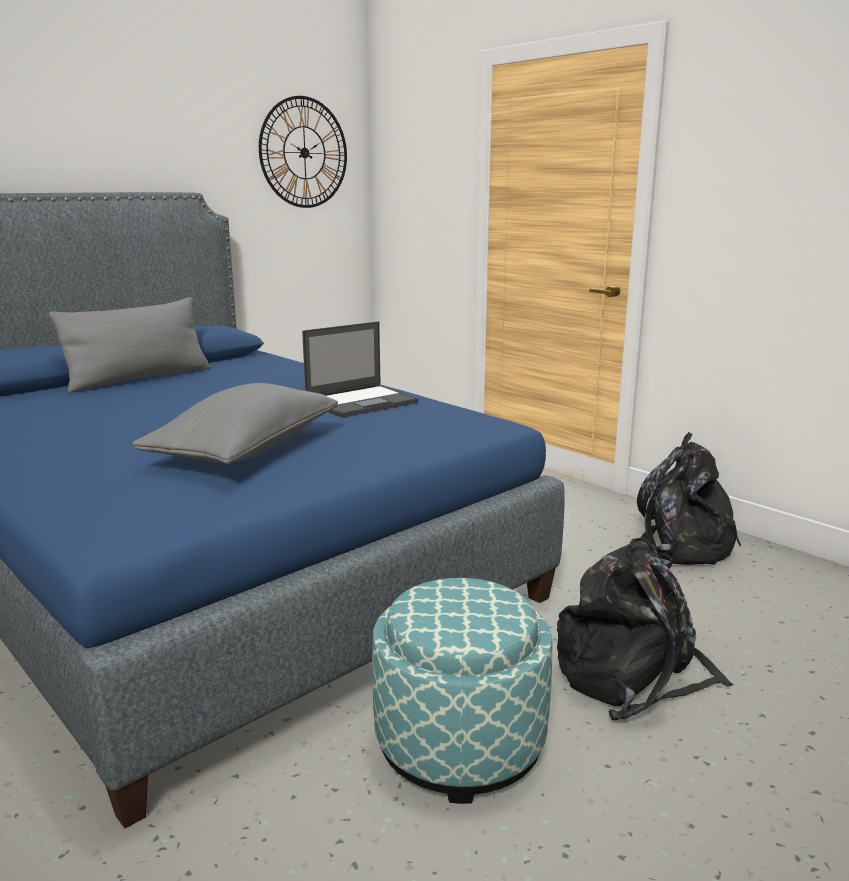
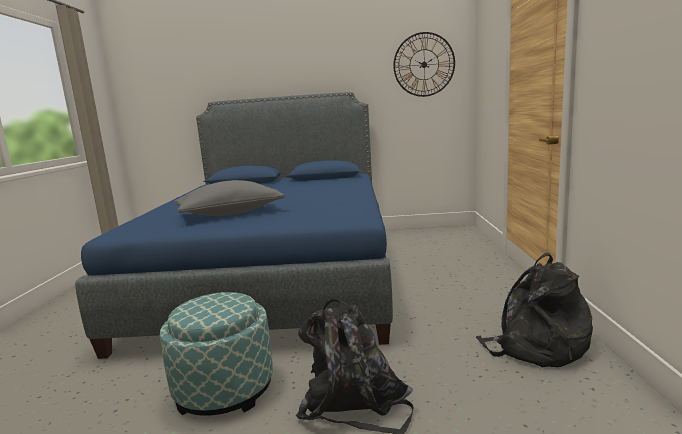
camera: 45 degrees right, 5 degrees down
(139, 379) = (284, 183): grey pillow -> none
(362, 402) = (333, 201): laptop -> none

